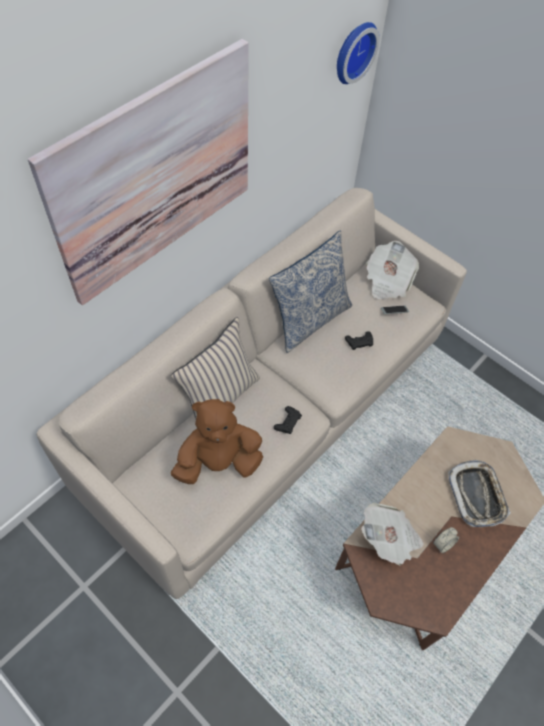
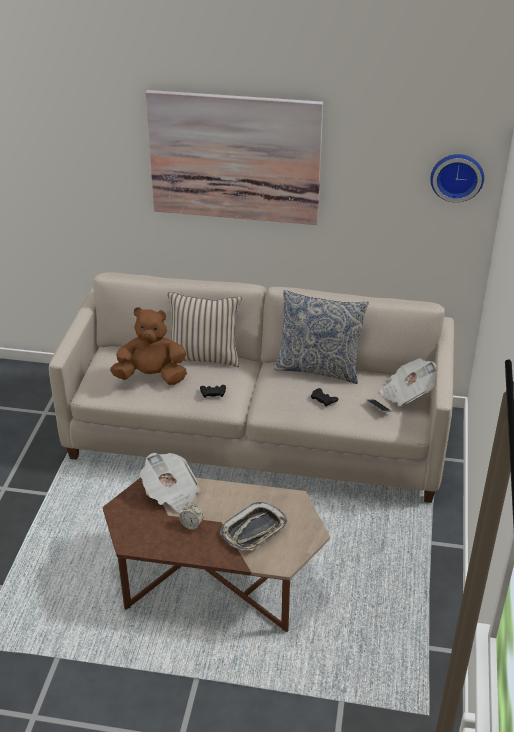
camera: 60 degrees right, 20 degrees down
(218, 462) = (152, 377): brown plush toy -> brown plush toy turned 45 degrees counterclockwise

